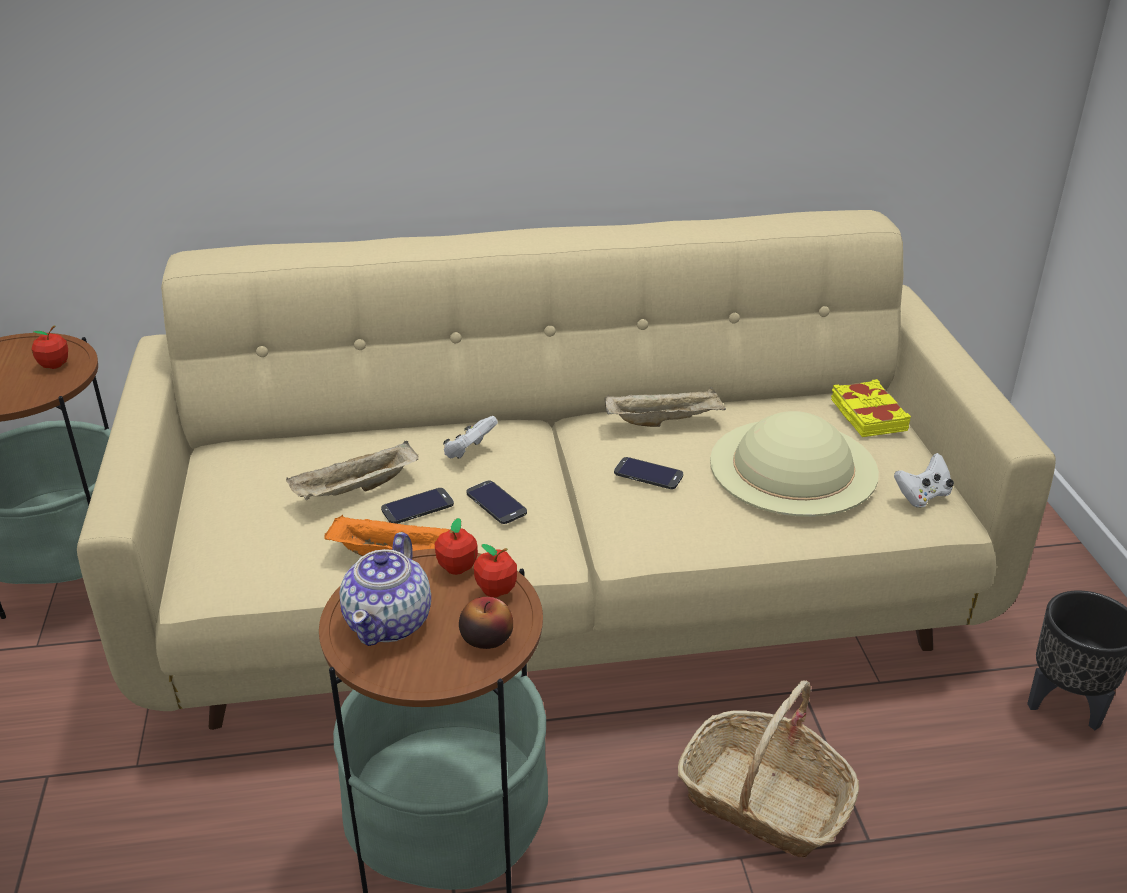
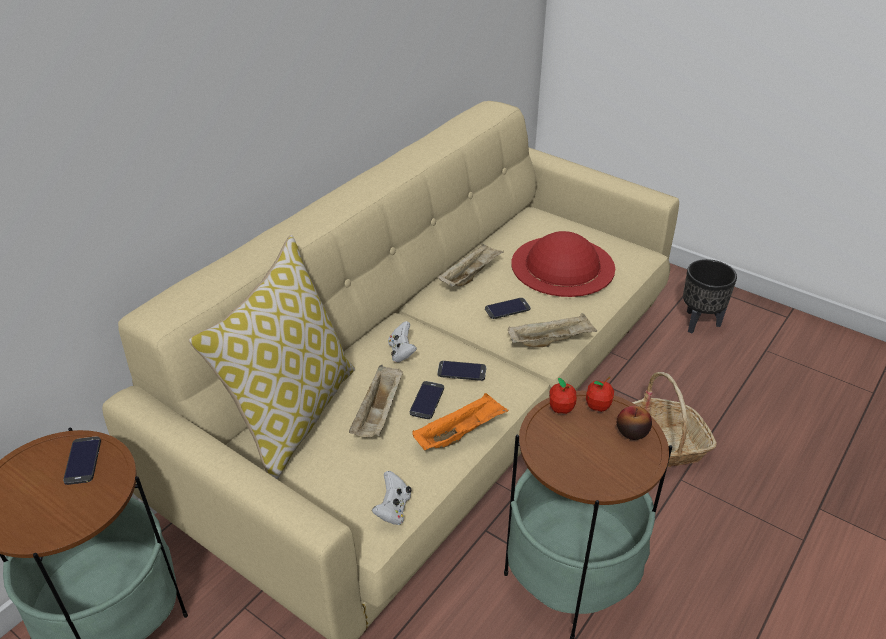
camera: 45 degrees left, 5 degrees up
(54, 365) = (82, 460): apple -> phone
(296, 447) = (293, 414): none -> pillow
(390, 621) = (580, 458): teapot -> none
(648, 535) = (551, 341): none -> beige tray
(792, 466) = (562, 265): beige hat -> red hat
(867, 415) = (550, 221): yellow book -> none
(922, 496) = (626, 249): white game controller -> white game controller (393, 509)

